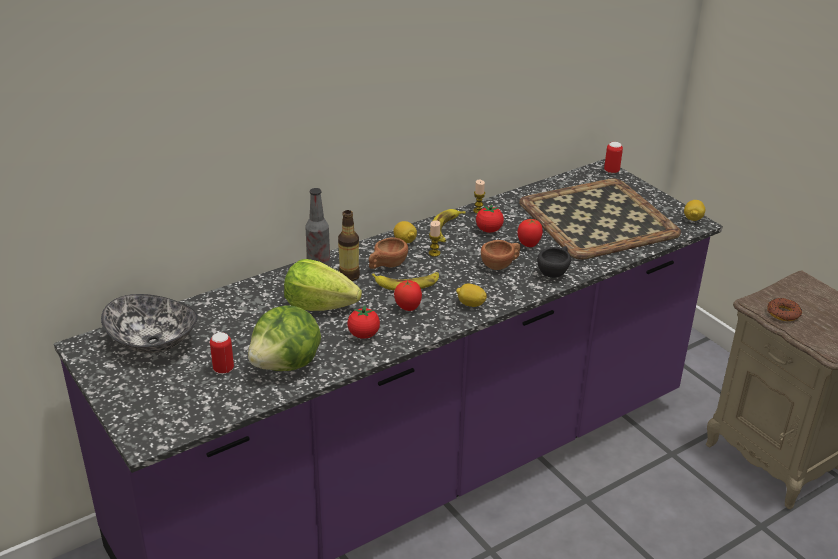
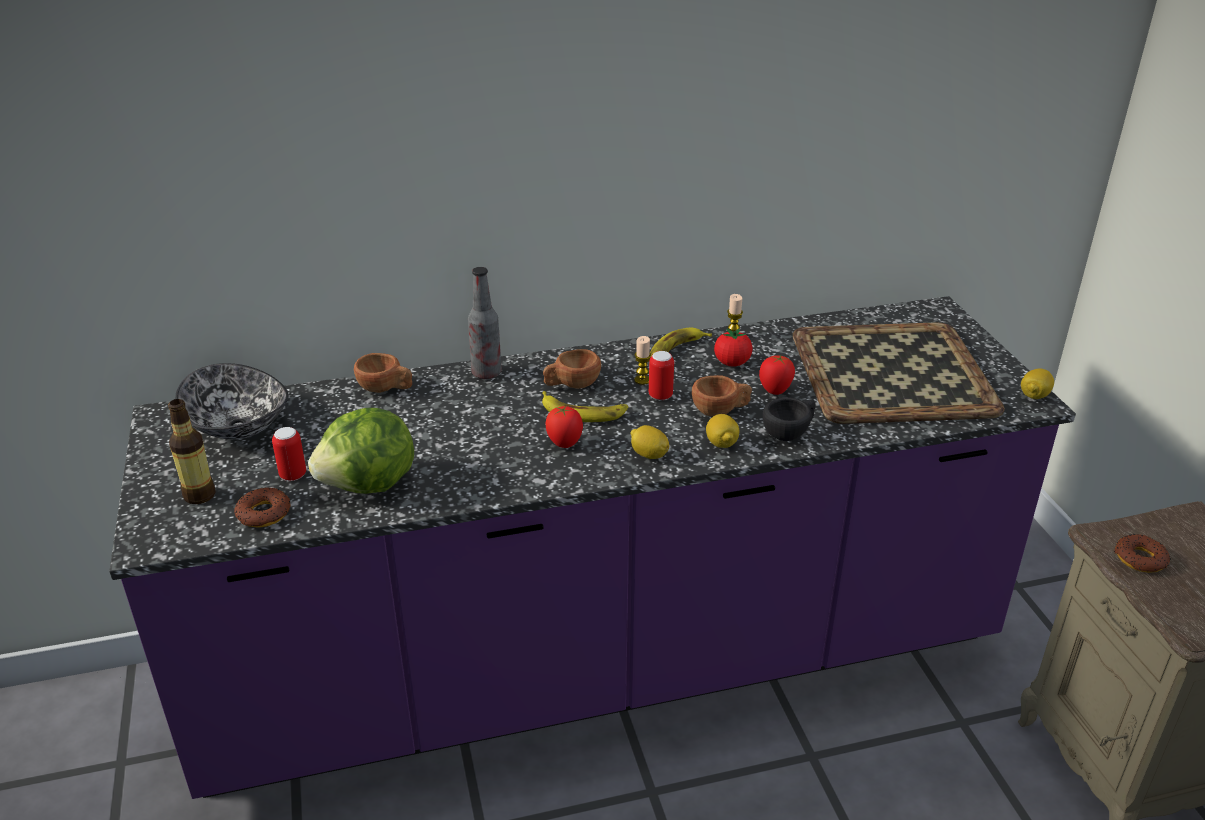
camera: 20 degrees right, 0 degrees up
(220, 400) = (263, 513): none -> donut
(250, 293) = (385, 389): none -> brown cup
(319, 305) = (457, 419): lettuce -> none
(349, 276) = (516, 390): bottle -> bottle (199, 495)
(363, 335) = (487, 467): tomato -> none
(405, 241) = (614, 358): lemon -> lemon (721, 443)
(611, 171) = (948, 313): can -> can (660, 396)

